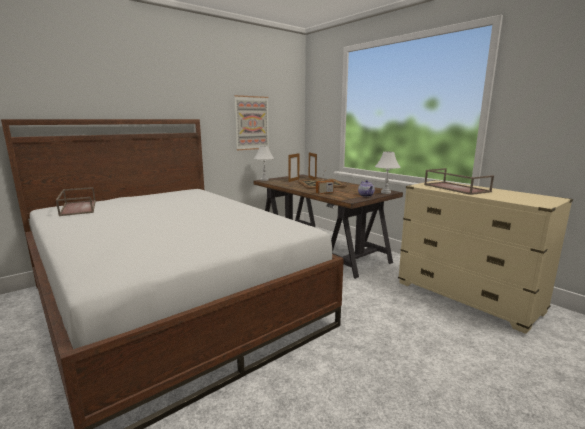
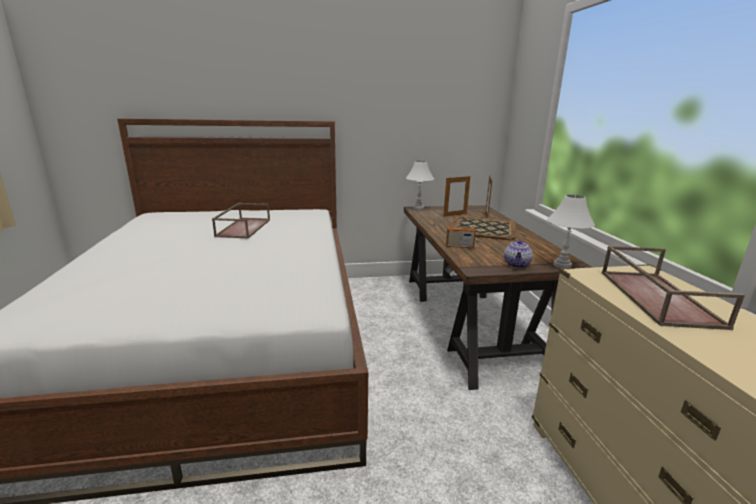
camera: 30 degrees right, 5 degrees up
(78, 208) = (172, 218): brown tray -> brown tray (243, 227)
(251, 123) = (415, 127): picture -> none

